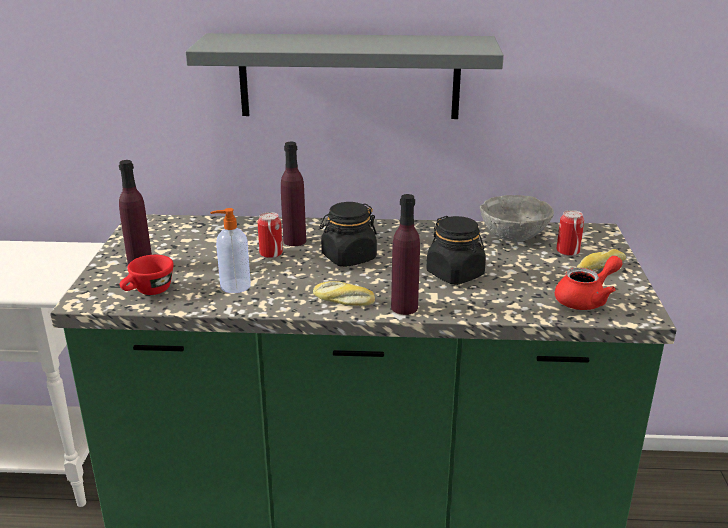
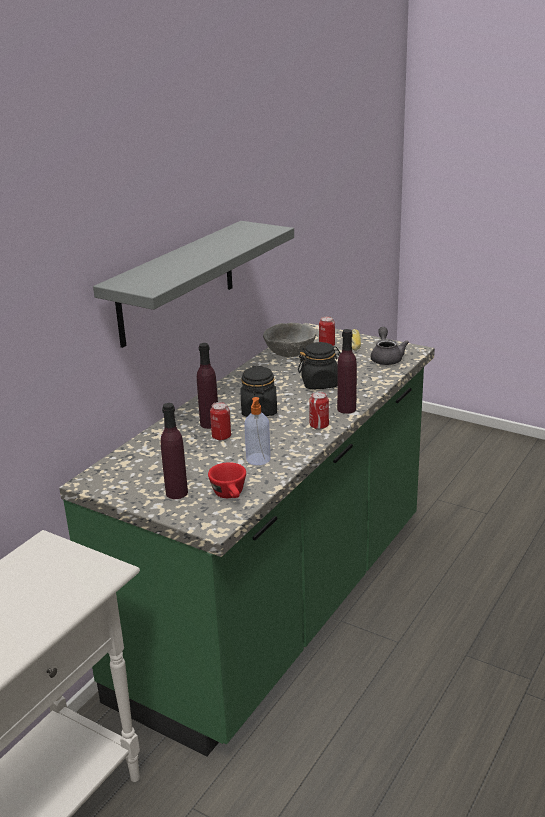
camera: 60 degrees left, 0 degrees up
(343, 301) = (319, 426): bread -> can
(586, 299) = (386, 358): red teapot -> grey teapot

